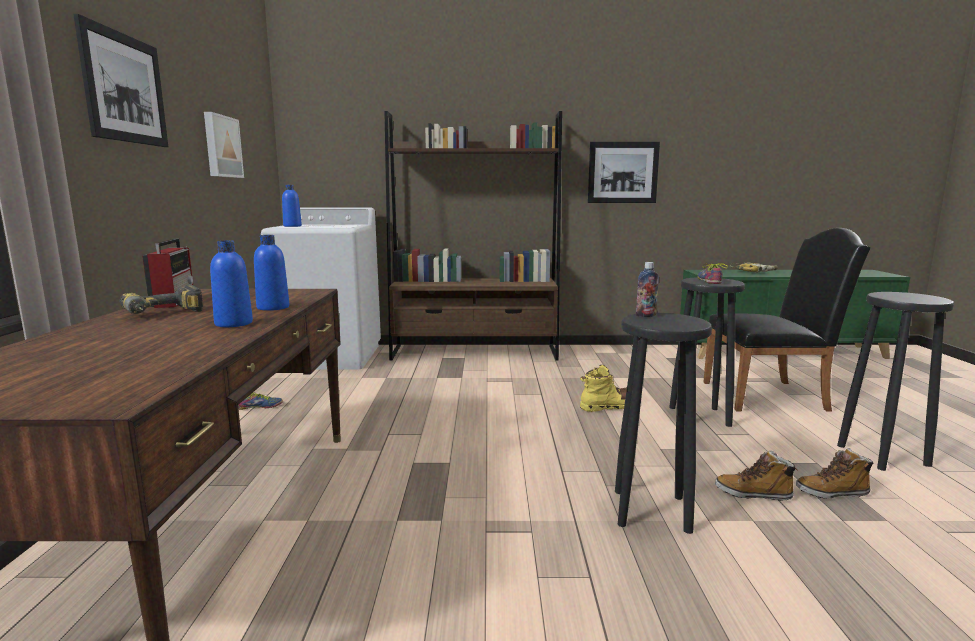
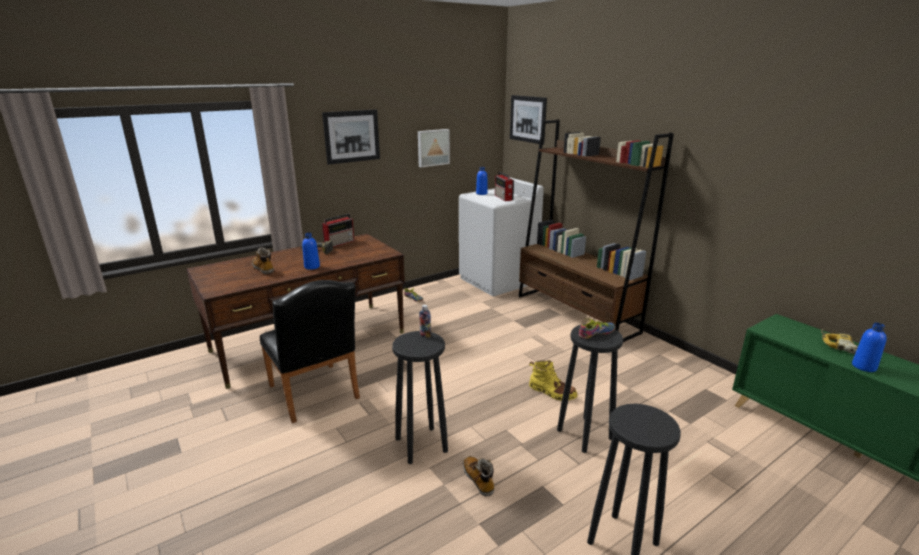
camera: 55 degrees right, 10 degrees up
(273, 307) = (346, 261): blue bottle -> blue bottle (864, 367)
(335, 225) = (503, 198): none -> radio
(623, 172) = (729, 197): picture -> picture (528, 119)
(771, 396) = (690, 464): black chair -> black chair (315, 395)
(832, 493) = (516, 516): boot -> boot (263, 269)

